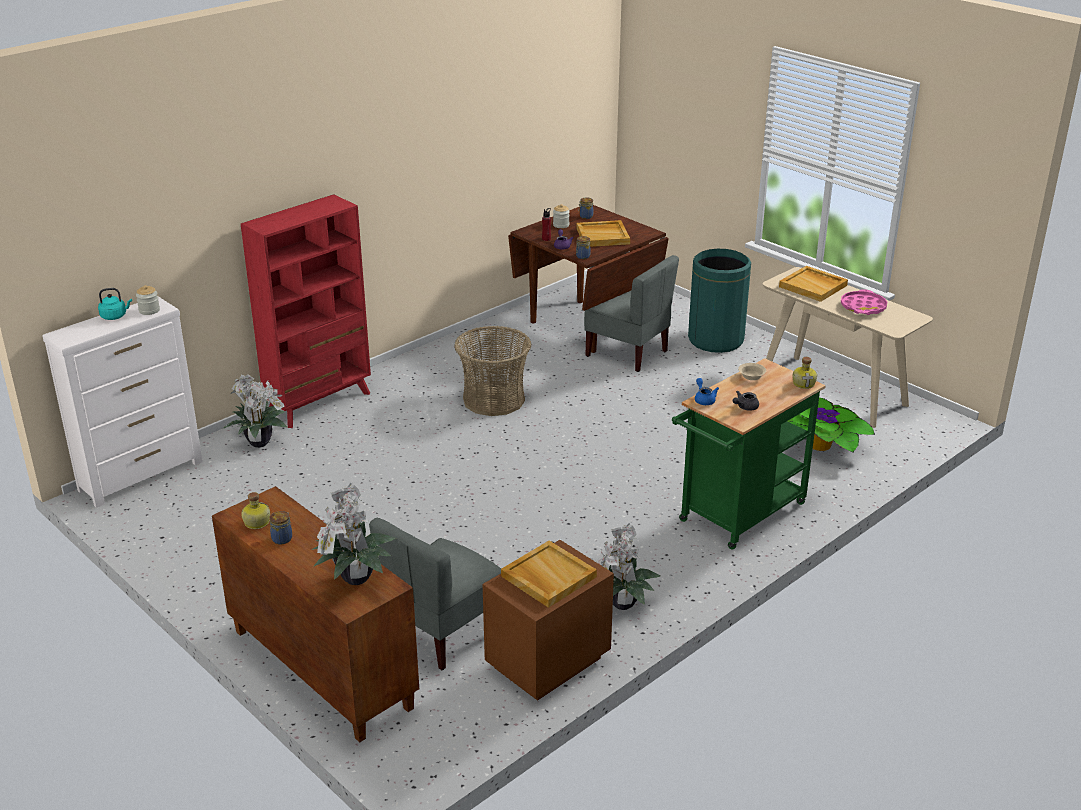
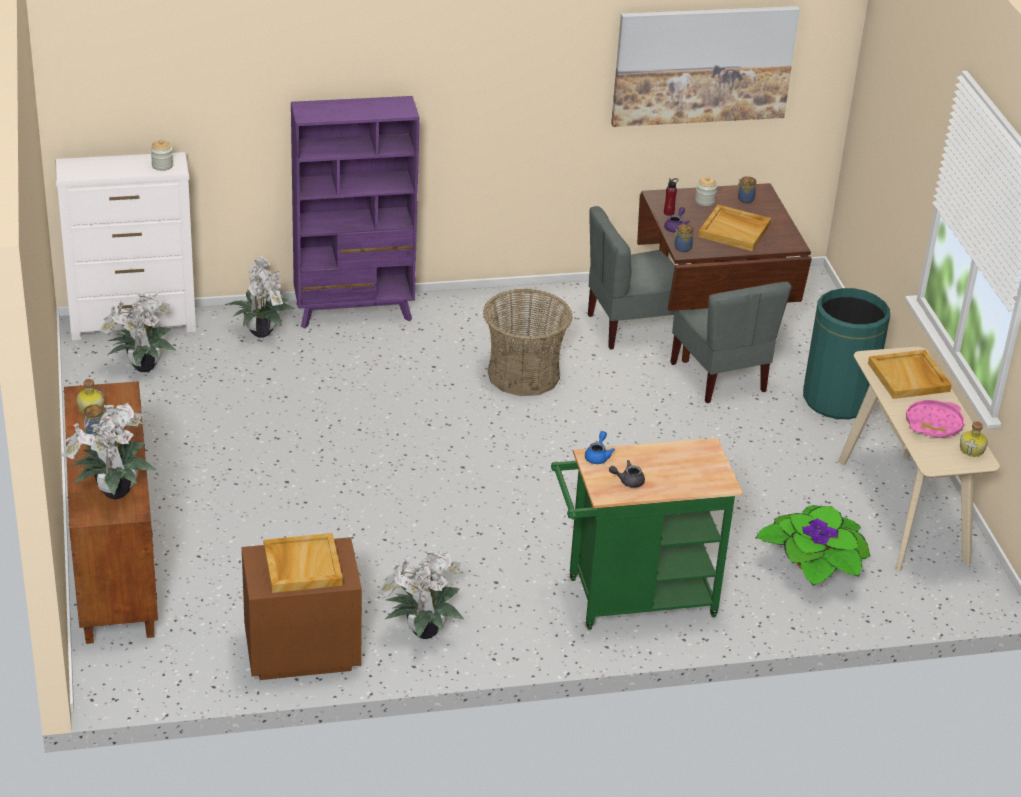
camera: 30 degrees right, 5 degrees up
(115, 316) = (129, 161): turquoise kettle -> none
(182, 505) = (141, 367): none -> potted plant
(320, 403) = (354, 312): red bookcase -> purple bookcase
(443, 633) = (242, 585): grey chair -> grey chair (631, 327)
(527, 119) = (703, 65): none -> picture
(751, 376) = (677, 451): beige bowl -> none
(804, 383) = (721, 481): bottle -> bottle (972, 450)

